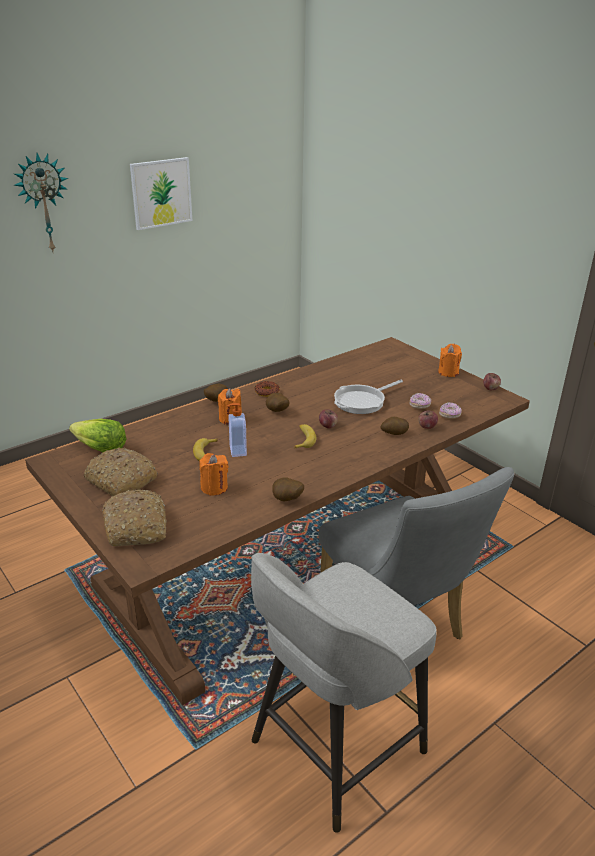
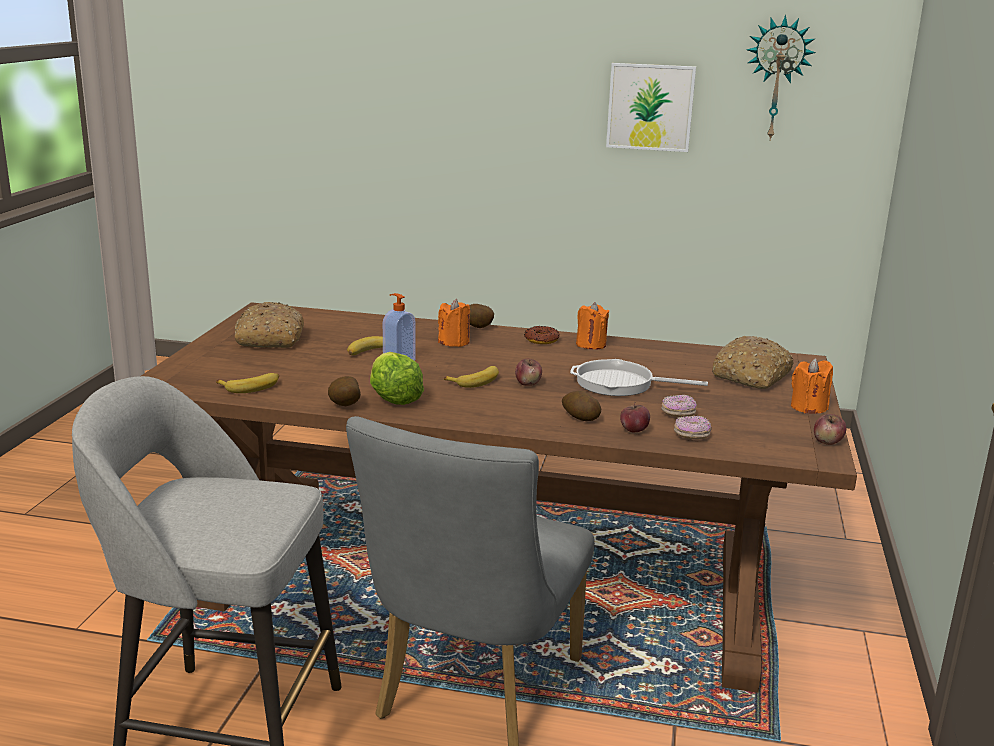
camera: 50 degrees right, 10 degrees down
(43, 203) = (496, 91): wall clock -> wall clock (777, 78)
(100, 449) = (308, 317): lettuce -> lettuce (393, 397)
(137, 527) = (206, 366): bread -> bread (751, 376)
(206, 523) = (251, 387): none -> banana
(214, 487) = (316, 372): orange candle -> orange candle (591, 344)
(276, 412) = (509, 355): potato -> none

